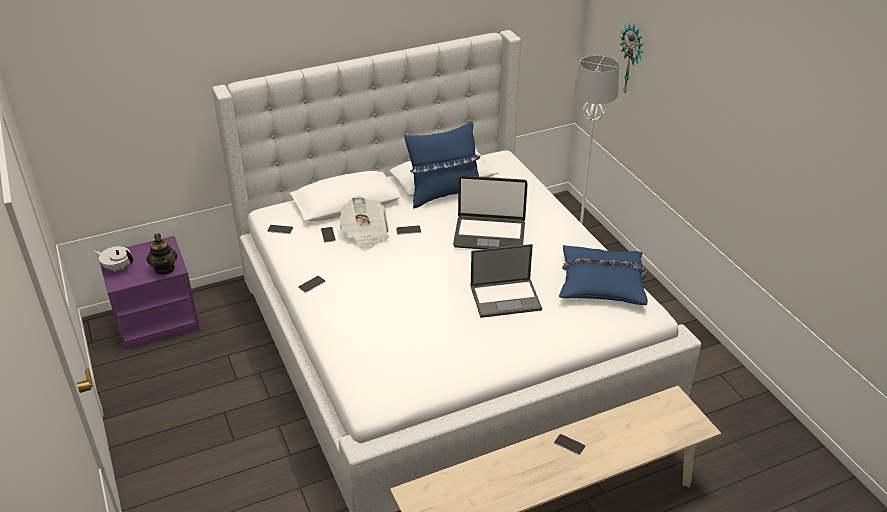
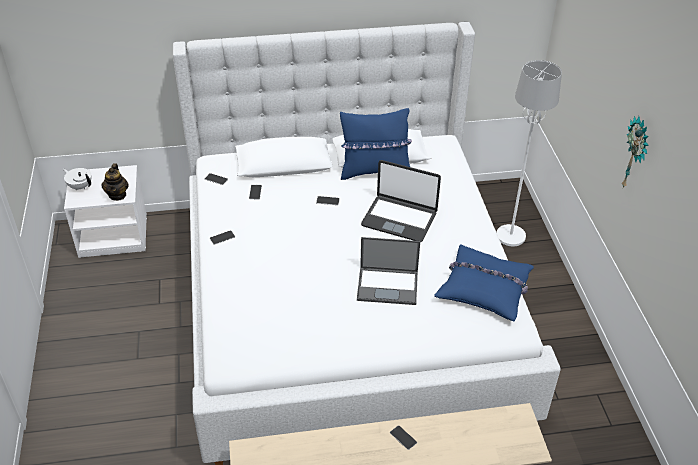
camera: 15 degrees right, 5 degrees up
(157, 320) = (114, 235): purple nightstand -> white nightstand
(365, 234) = (287, 198): newspaper -> none
(631, 59) = (581, 69): wall clock -> wall clock (636, 154)

